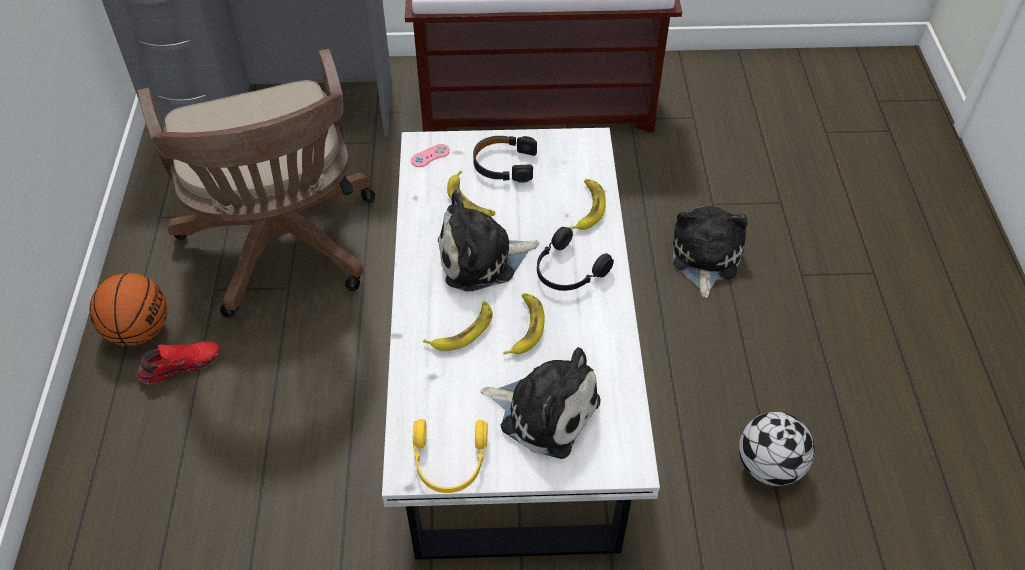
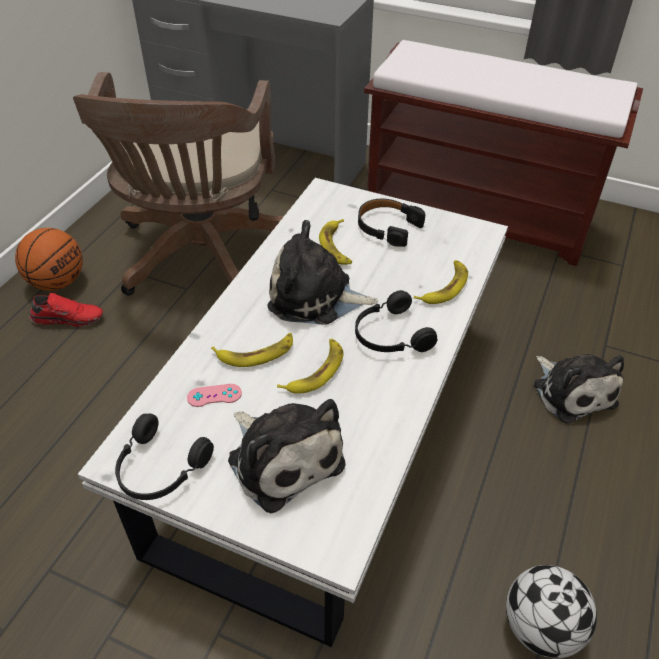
camera: 25 degrees right, 5 degrees down
(430, 156) = (326, 201): pink game controller -> pink game controller (214, 395)
(449, 462) = (159, 469): yellow headphones -> black headphones
(704, 258) = (572, 391): plush toy -> plush toy turned 120 degrees clockwise

